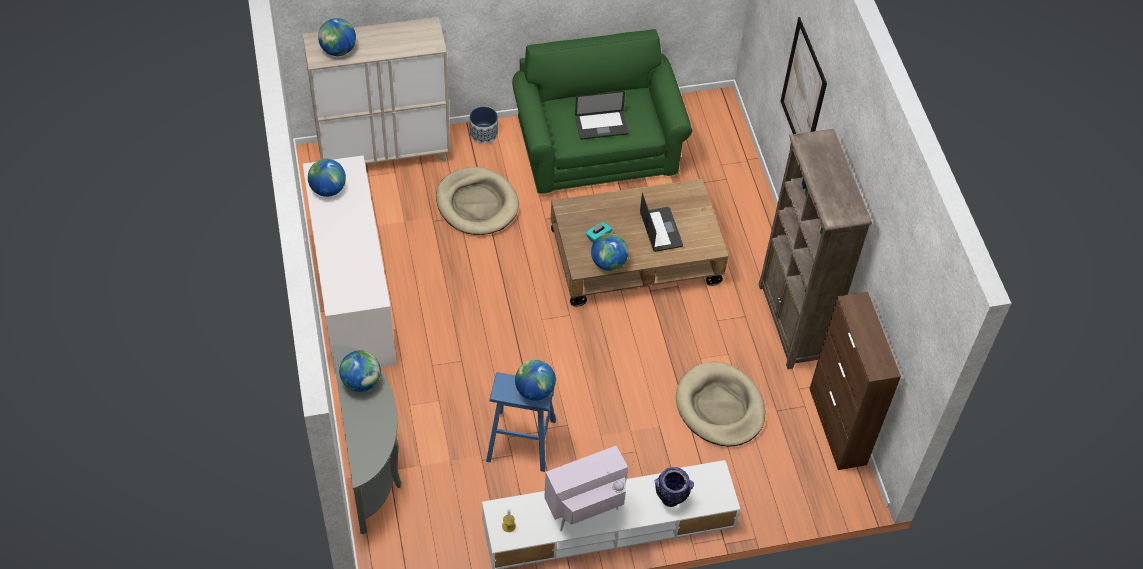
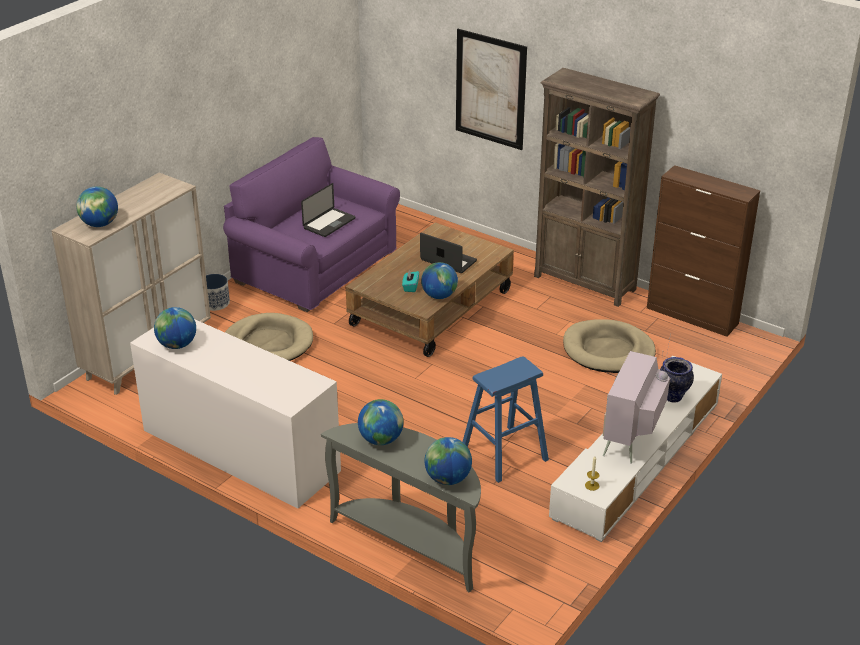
camera: 40 degrees left, 20 degrees down
(534, 390) = (517, 368): globe -> globe (447, 479)
(597, 148) = (316, 267): green sofa -> purple sofa

